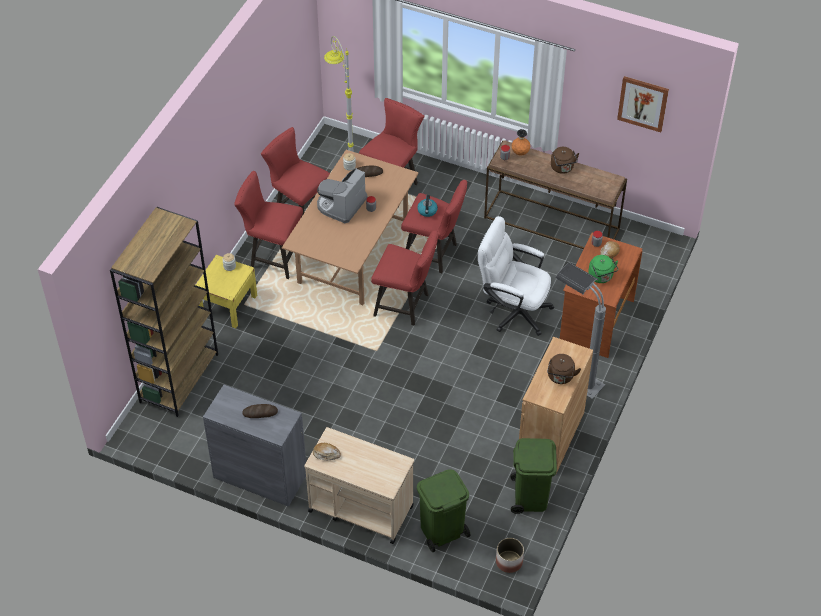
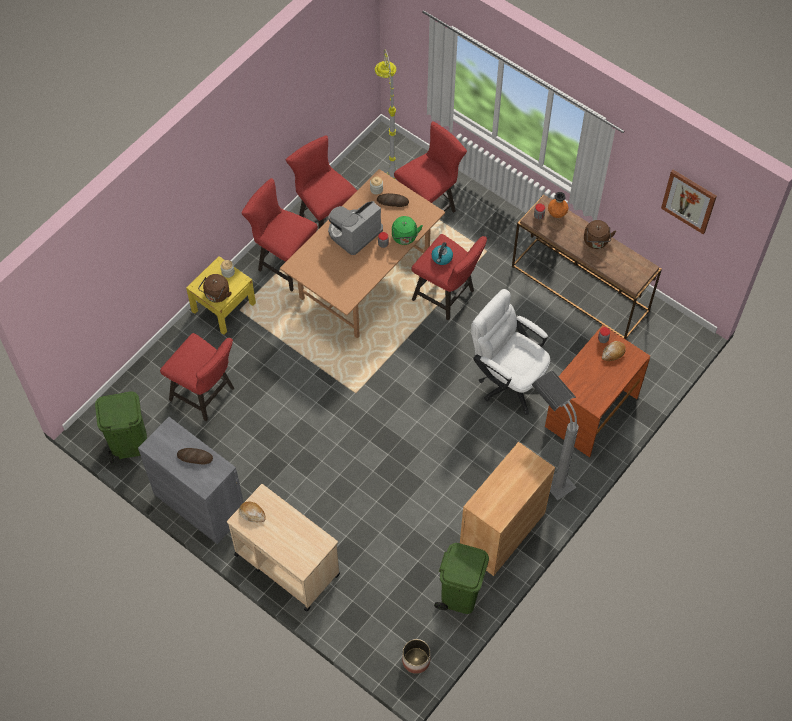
camera: 15 degrees right, 10 degrees up
(179, 377) = (153, 376): brown bookcase -> none
(405, 305) = (400, 348): red stool -> red stool (206, 395)
(441, 531) = (359, 609): green trash can -> green trash can (129, 444)
(560, 377) = (510, 491): brown kettle -> brown kettle (216, 295)
(601, 277) = (595, 380): green kettle -> green kettle (405, 238)

